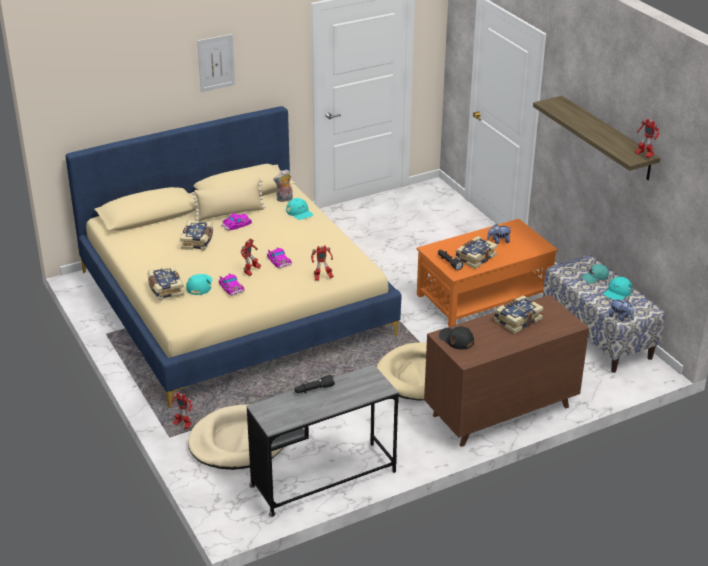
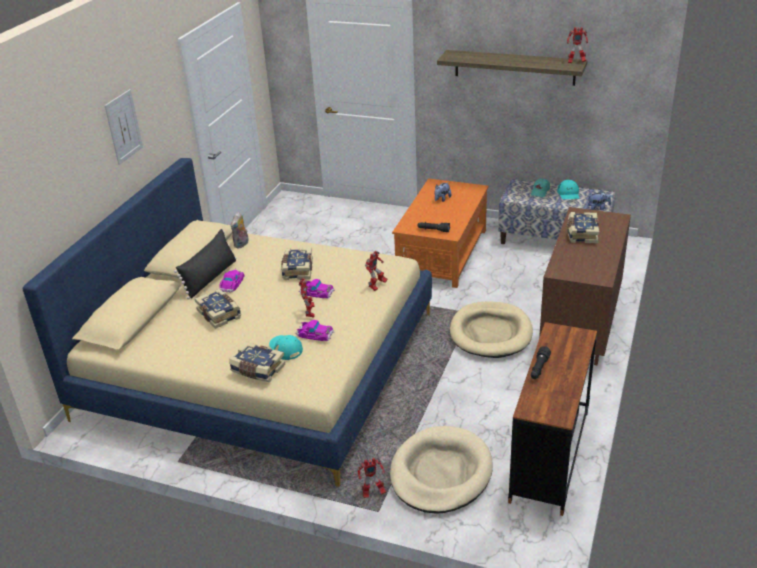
camera: 40 degrees left, 0 degrees up
(230, 213) = (210, 278): beige pillow -> black pillow
(299, 212) = (272, 248): turquoise cap -> none
(323, 479) = (550, 456): grey desk -> brown desk
(456, 339) = (569, 269): black cap -> none
(475, 257) = (445, 218): book -> book (297, 270)

